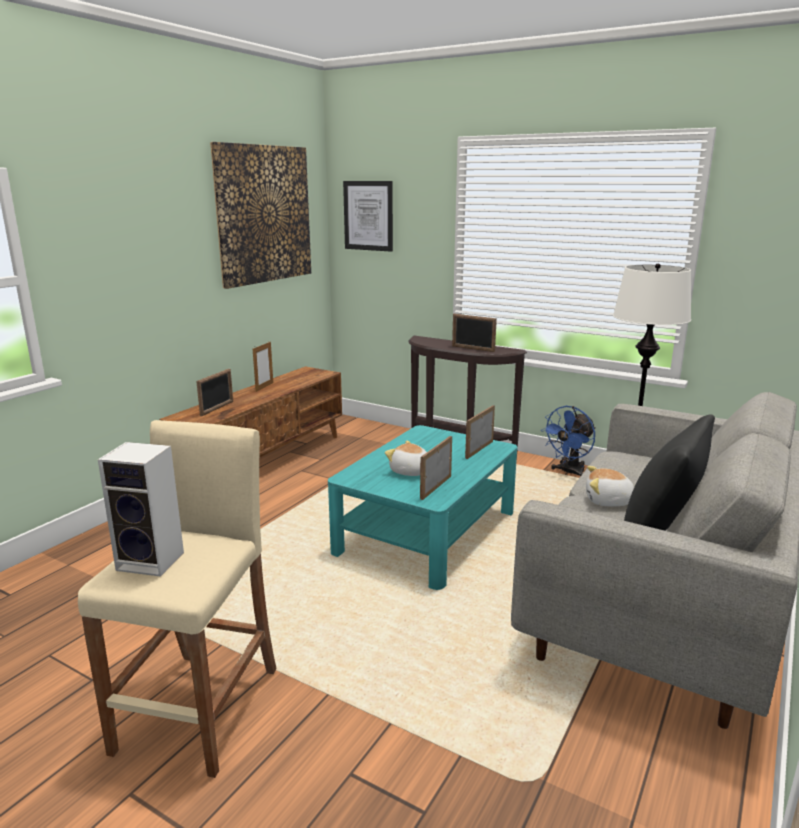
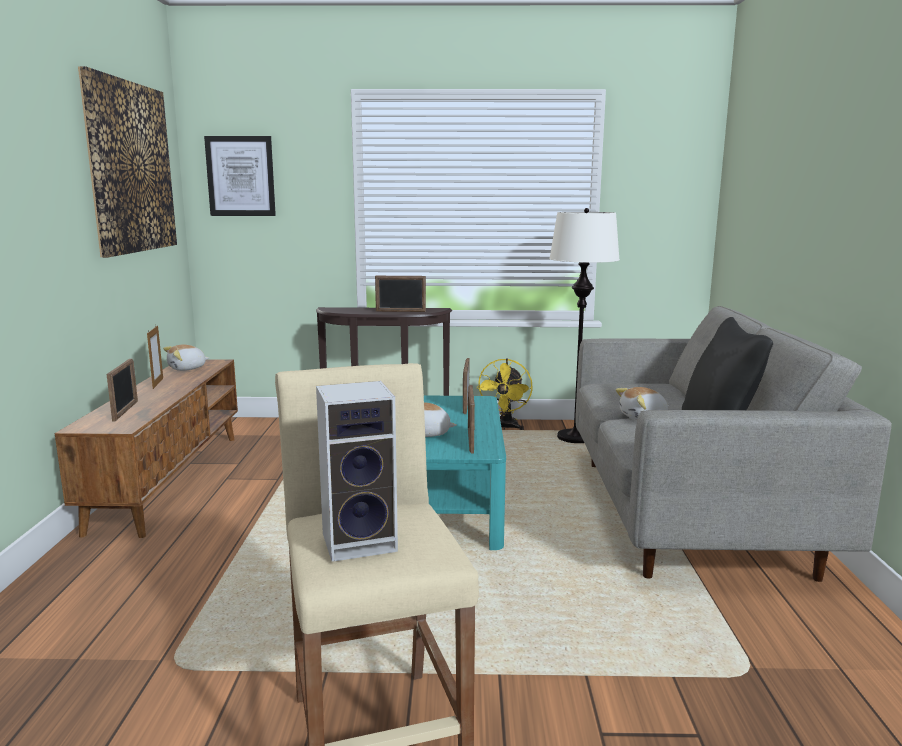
camera: 30 degrees left, 5 degrees down
(299, 376) = (187, 368): none -> plush toy
(569, 472) = (505, 427): blue fan -> yellow fan

